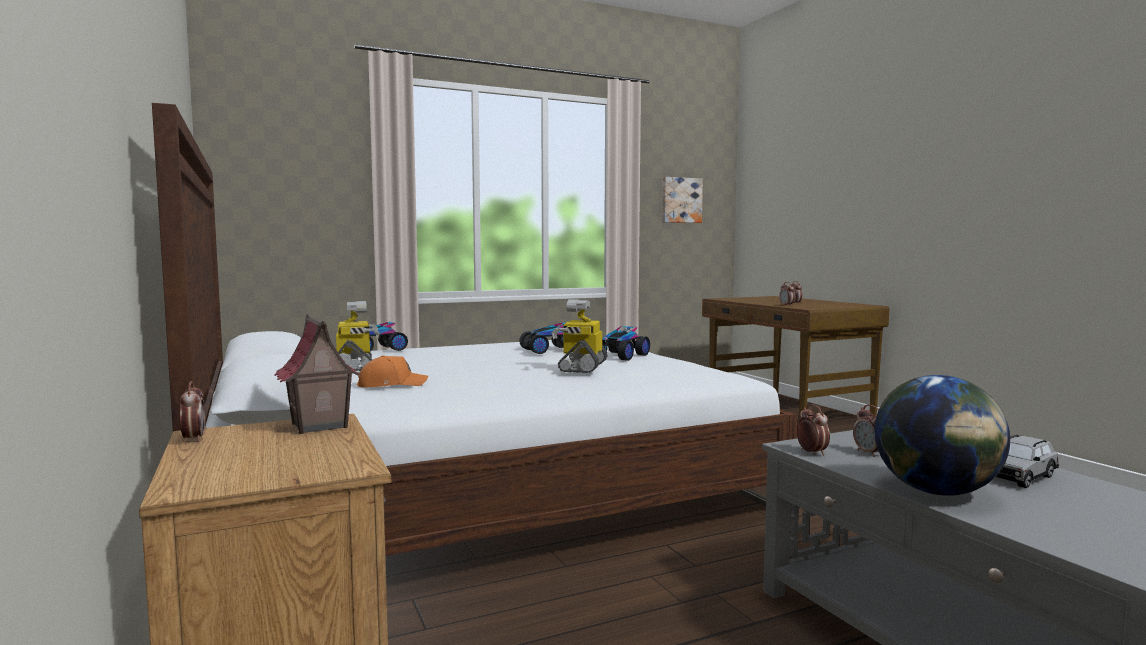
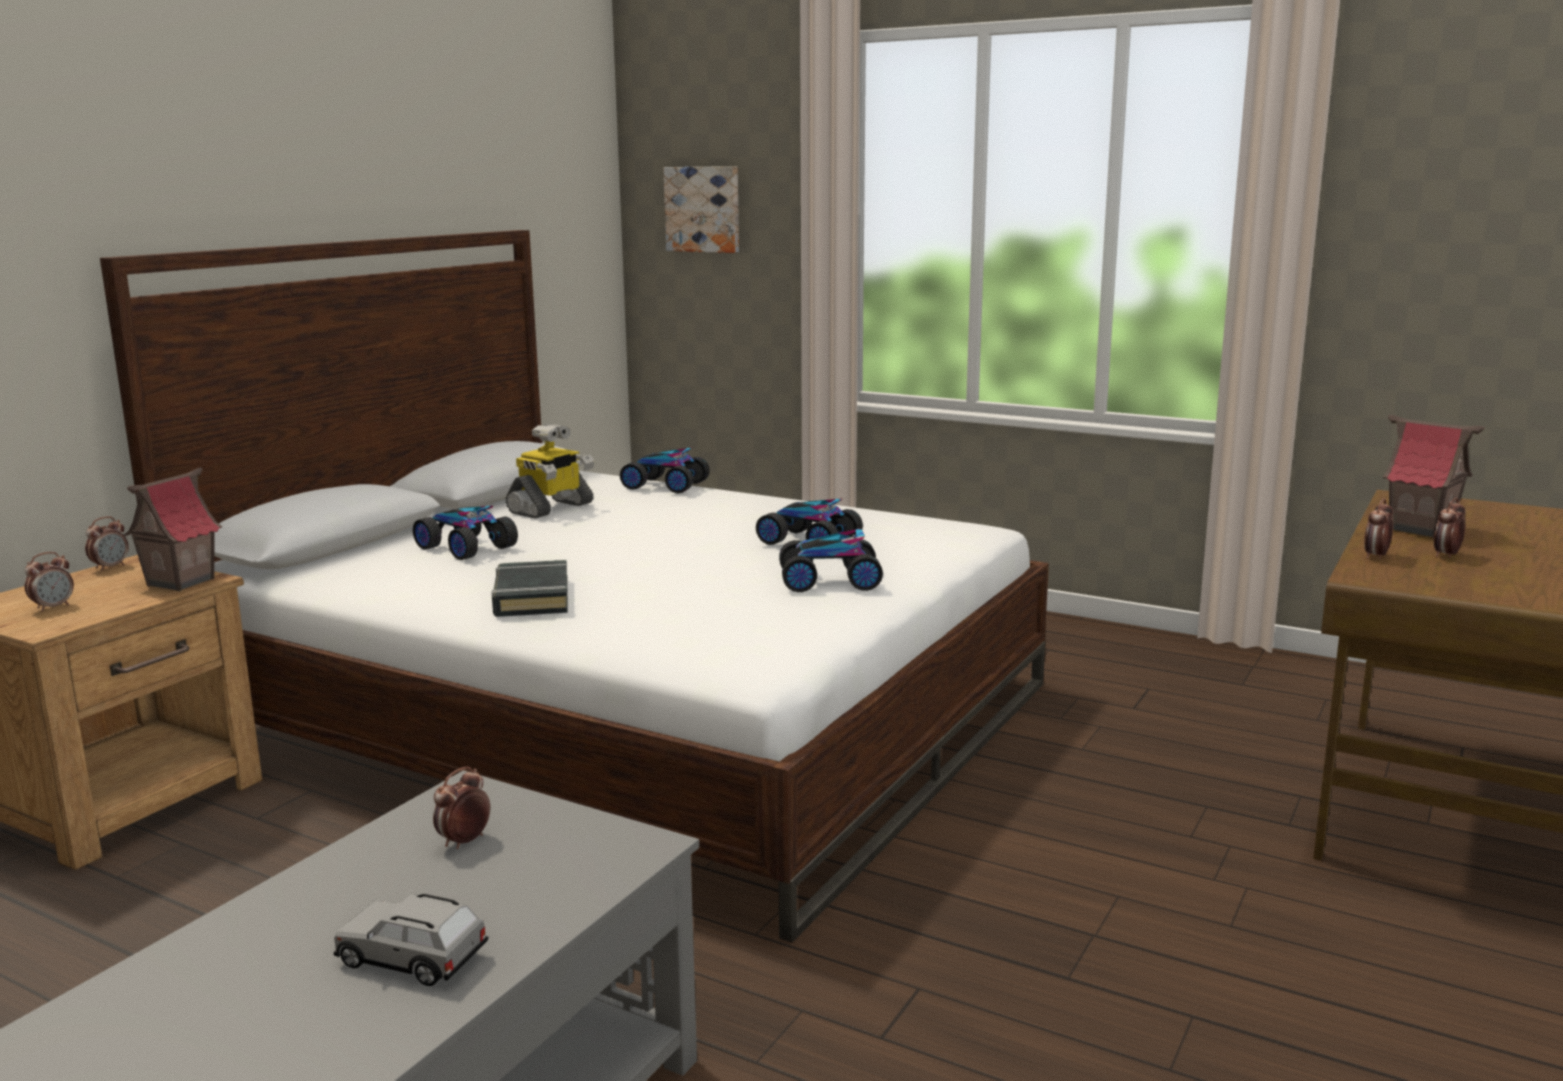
camera: 55 degrees right, 10 degrees up
(391, 384) = (467, 547): orange cap -> toy car
(540, 386) = (531, 597): none -> black book
(582, 367) = (669, 585): toy robot -> none
(681, 200) = (1473, 233): picture -> picture (704, 209)
(761, 301) = (1420, 529): none -> toy house
(811, 453) = (434, 805): alarm clock -> alarm clock (53, 607)
(937, 492) = (290, 904): globe -> none

